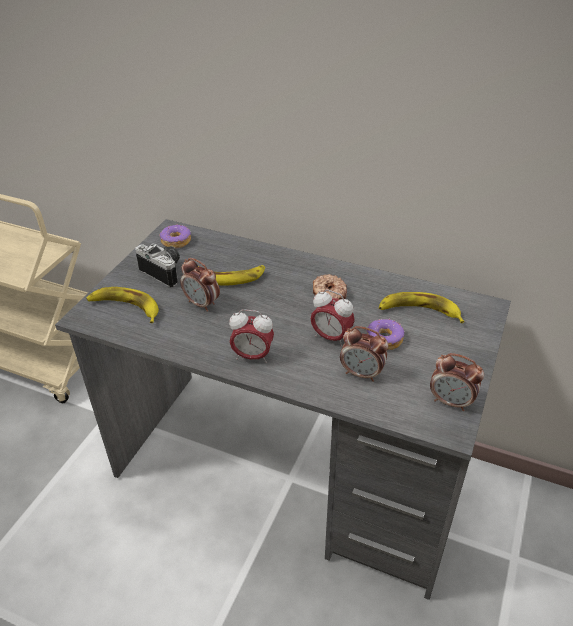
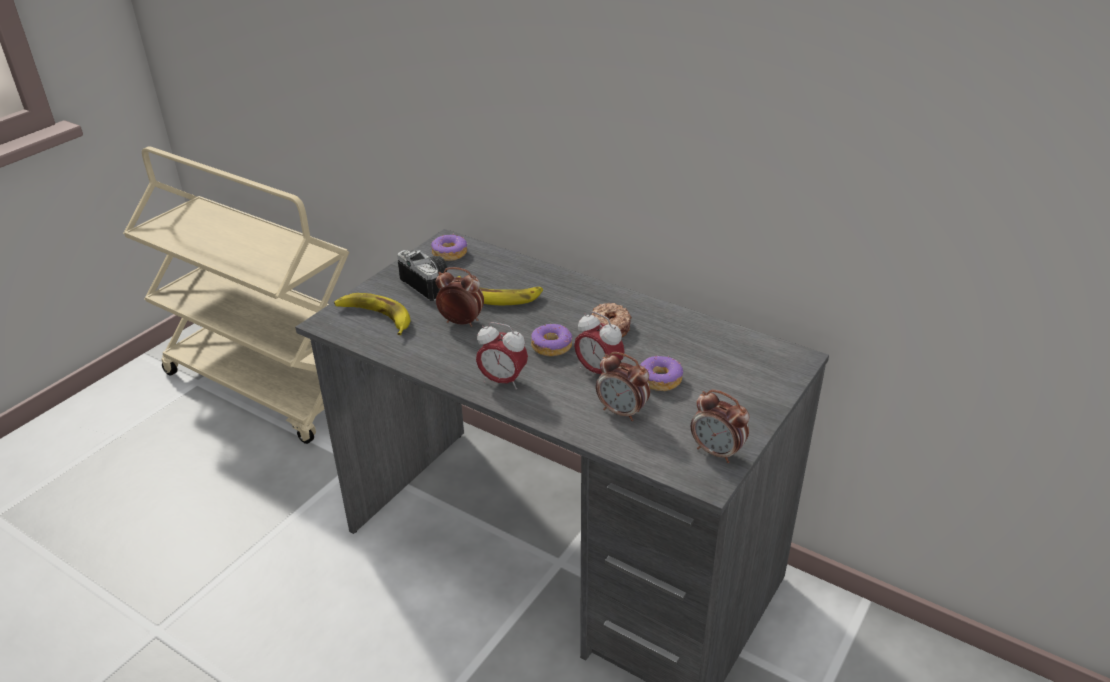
camera: 10 degrees right, 5 degrees down
(202, 304) = (461, 322): alarm clock -> alarm clock turned 150 degrees clockwise
(285, 318) = (551, 346): none -> donut
(419, 311) = (711, 355): banana -> none

